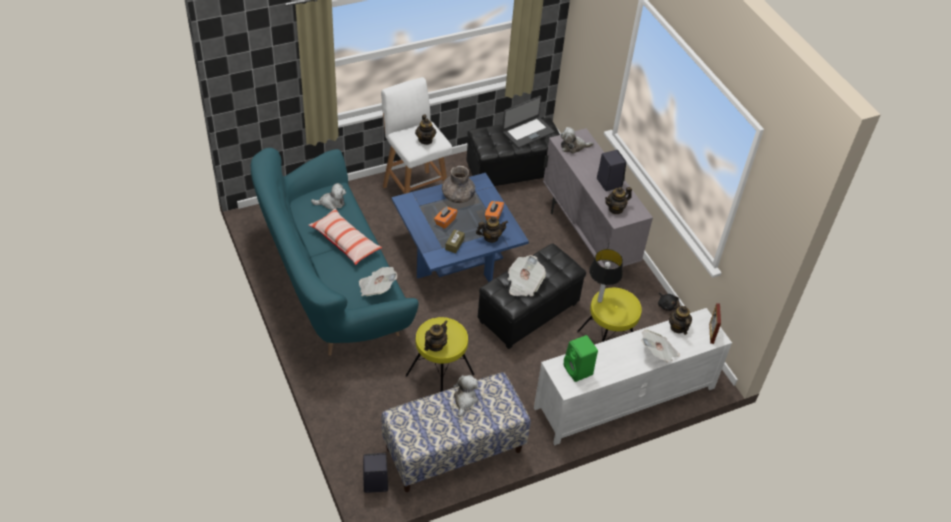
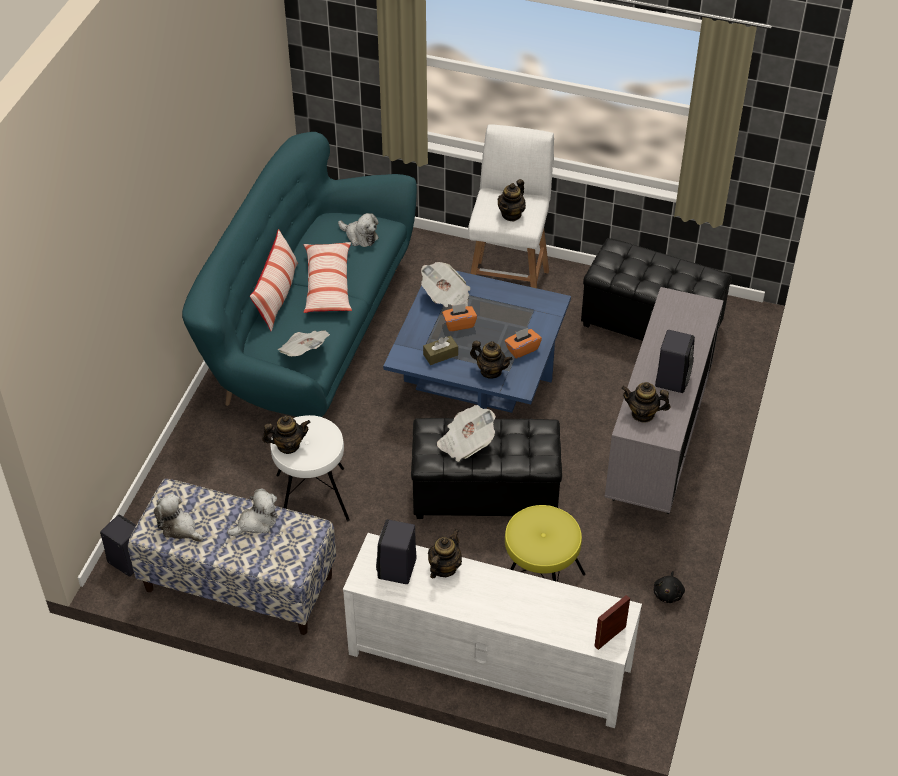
camera: 45 degrees right, 0 degrees up
(321, 265) = (277, 296): none -> pillow
(439, 375) = (312, 497): yellow stool -> white stool
(458, 196) = (506, 304): grey vase -> none
(527, 132) = (676, 276): laptop -> none
(573, 146) = (678, 313): plush toy -> plush toy (179, 528)
(578, 371) = (397, 570): green speaker -> black speaker
(599, 300) = (528, 514): table lamp -> none
(658, 353) = (514, 613): newspaper -> newspaper (446, 297)
(678, 327) = (575, 601): teapot -> teapot (444, 568)

